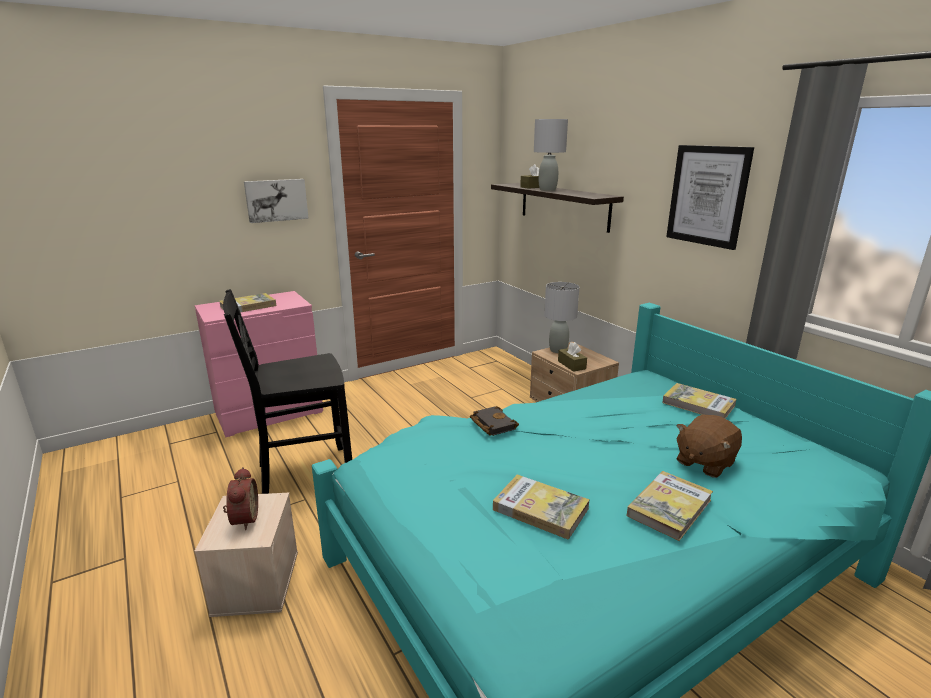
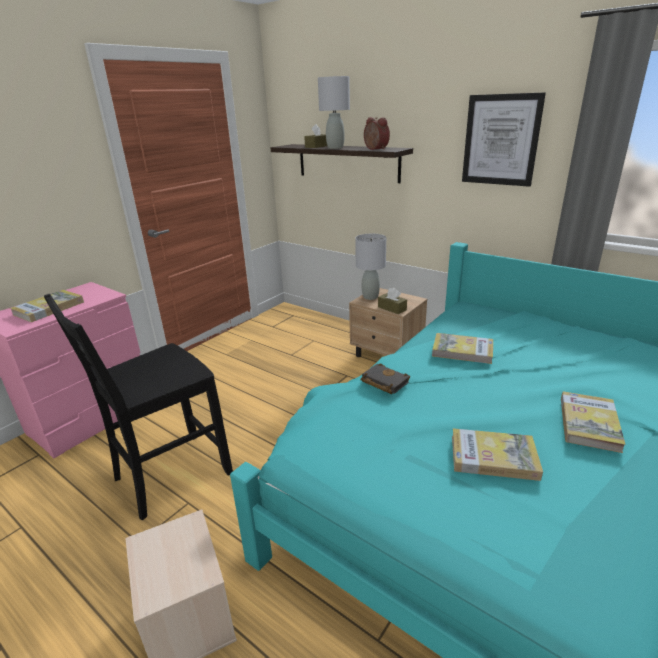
camera: 20 degrees left, 5 degrees up
(243, 519) = (169, 559): alarm clock -> alarm clock (374, 149)
(276, 200) = (53, 181): picture -> none
(698, 404) = (528, 324): book -> book (462, 351)
(704, 462) = (576, 374): brown plush toy -> none

